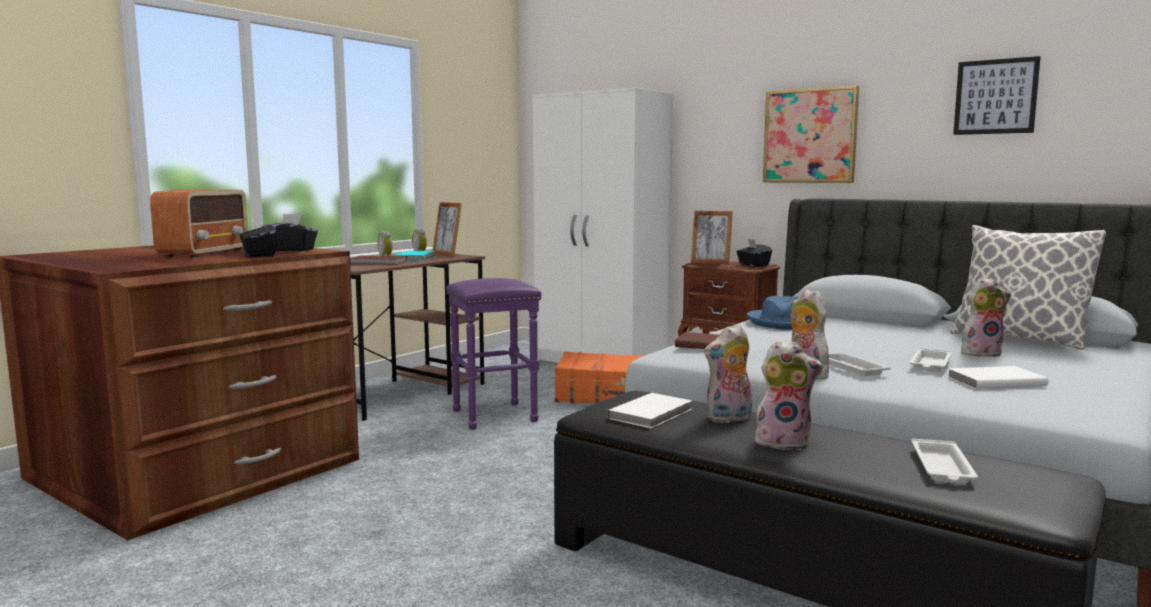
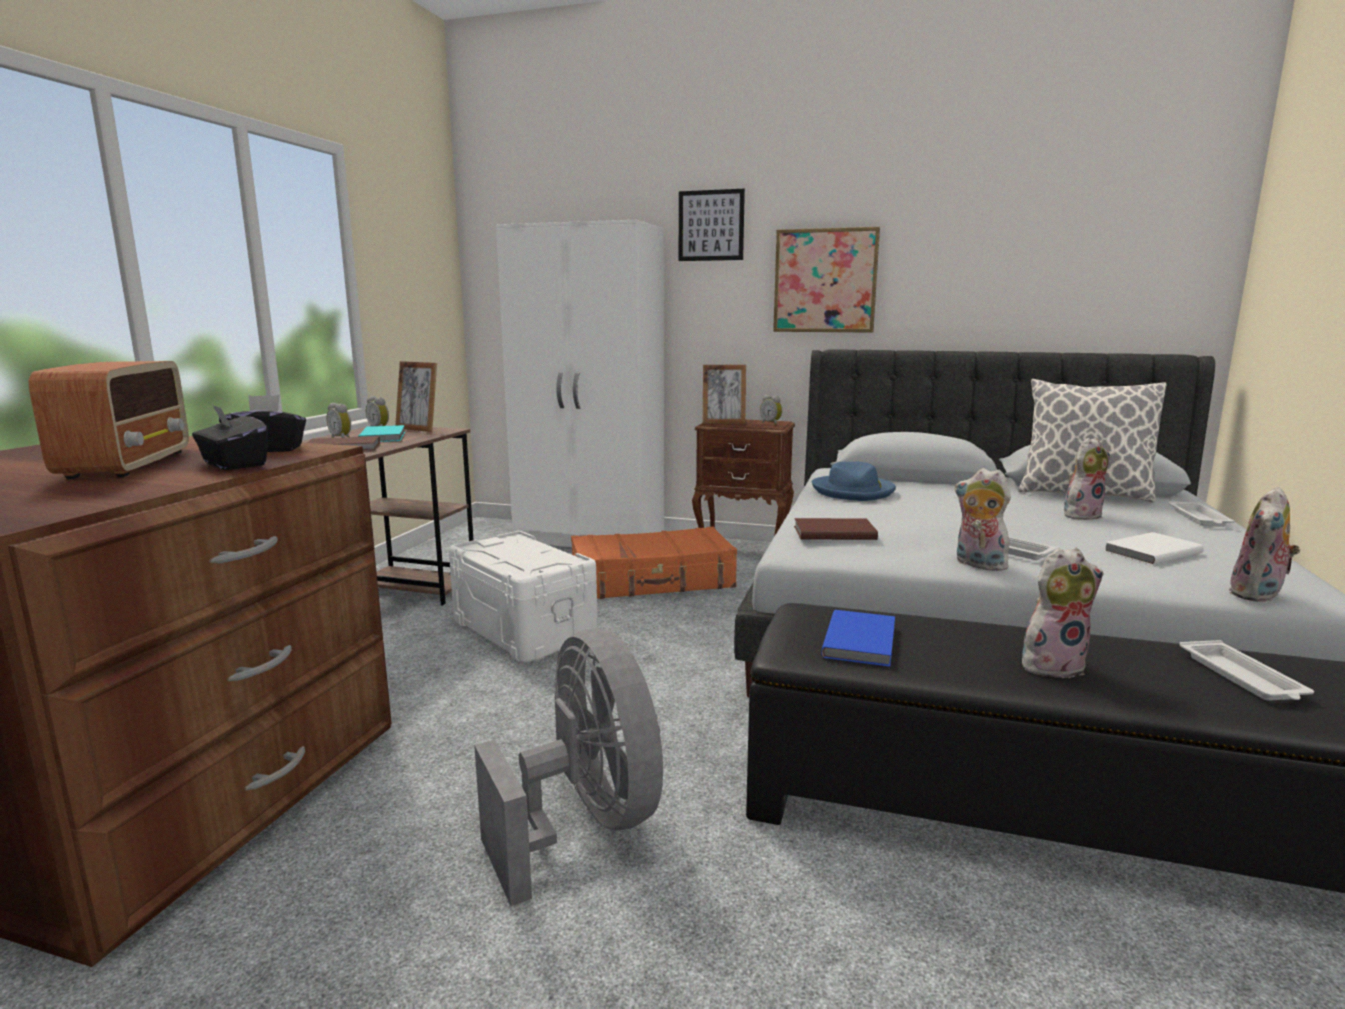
camera: 20 degrees left, 5 degrees up
(441, 528) = (585, 823): none -> grey fan
(493, 416) = (522, 630): purple stool -> white storage box
(652, 414) = (862, 641): white book -> blue book
(729, 419) = (951, 636): plush toy -> plush toy (1258, 595)
(753, 265) = (771, 423): black tissue box -> alarm clock
(930, 364) = (1066, 536): white tray -> white tray (1199, 518)
(995, 96) = (1021, 243): picture -> picture (711, 225)

